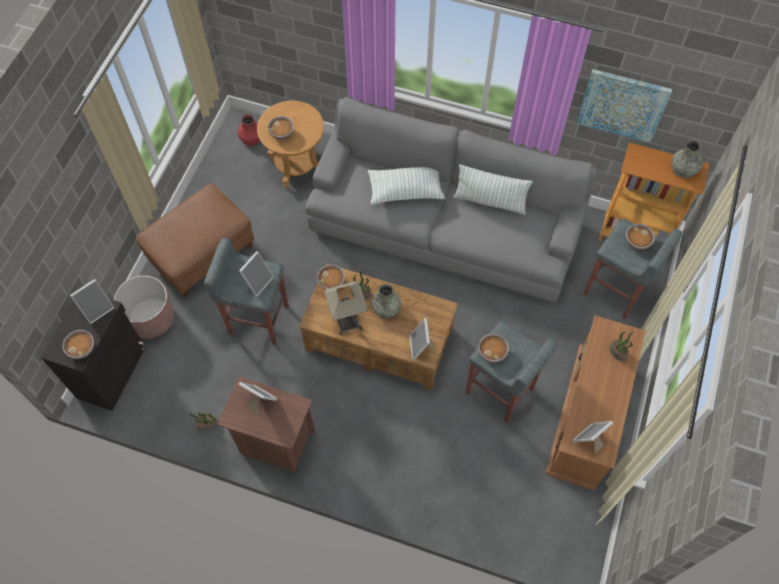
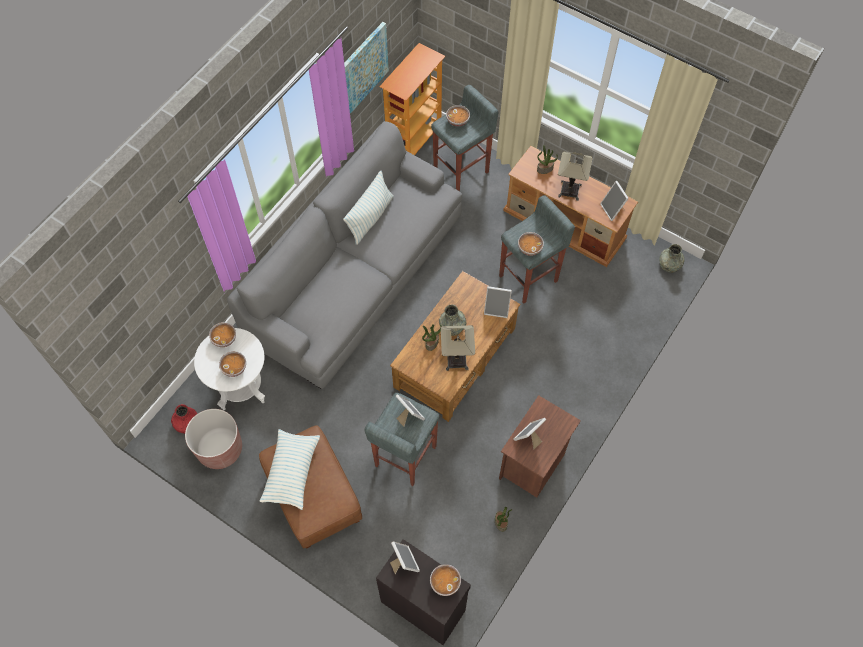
camera: 75 degrees left, 0 degrees up
(151, 319) = (374, 558): brown planter -> brown planter (220, 449)
(296, 167) = (241, 387): brown side table -> white side table
(331, 282) = (412, 364): bowl -> bowl (224, 338)
(405, 190) = (335, 280): pillow -> pillow (291, 472)
(598, 385) = (569, 190): none -> table lamp
(684, 168) = (418, 59): grey vase -> grey vase (669, 264)

